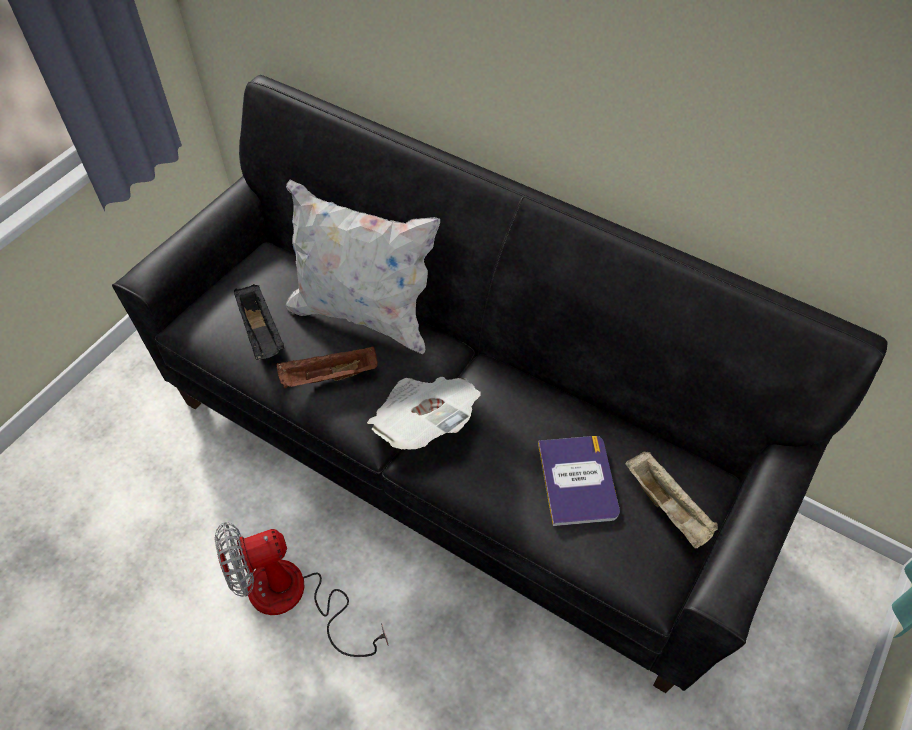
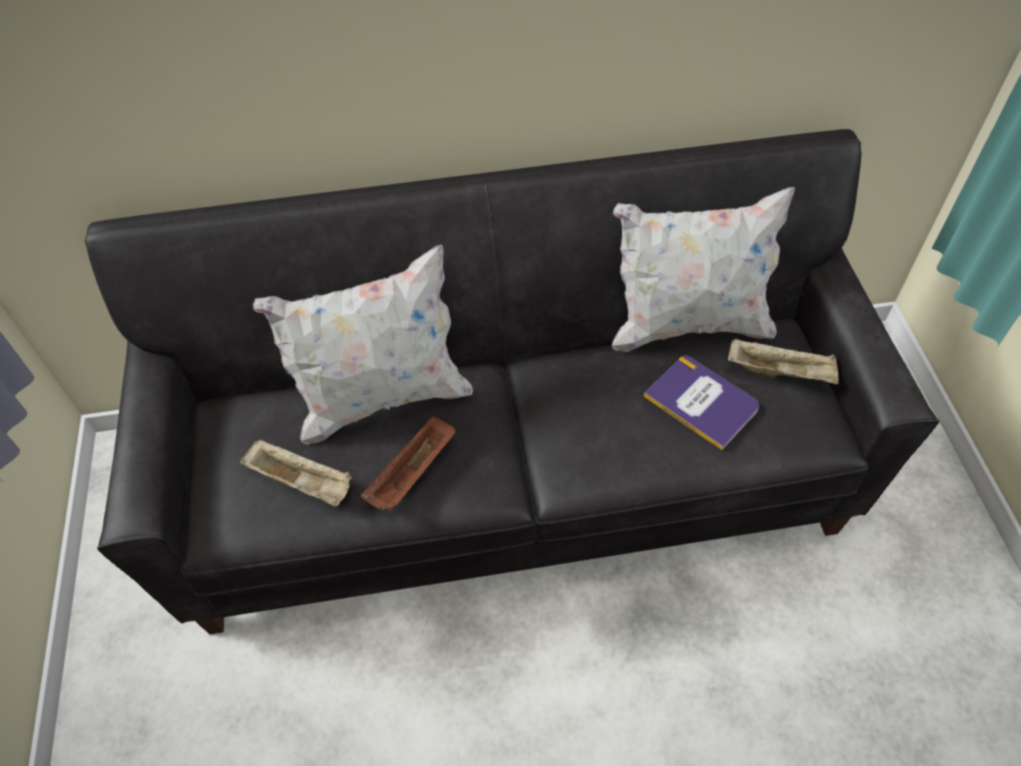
camera: 40 degrees left, 0 degrees up
(262, 332) = (302, 482): black tray -> beige tray
(294, 599) = (499, 715): fan -> none
(423, 423) = (535, 451): newspaper -> none
(637, 419) = (687, 325): none -> white pillow

